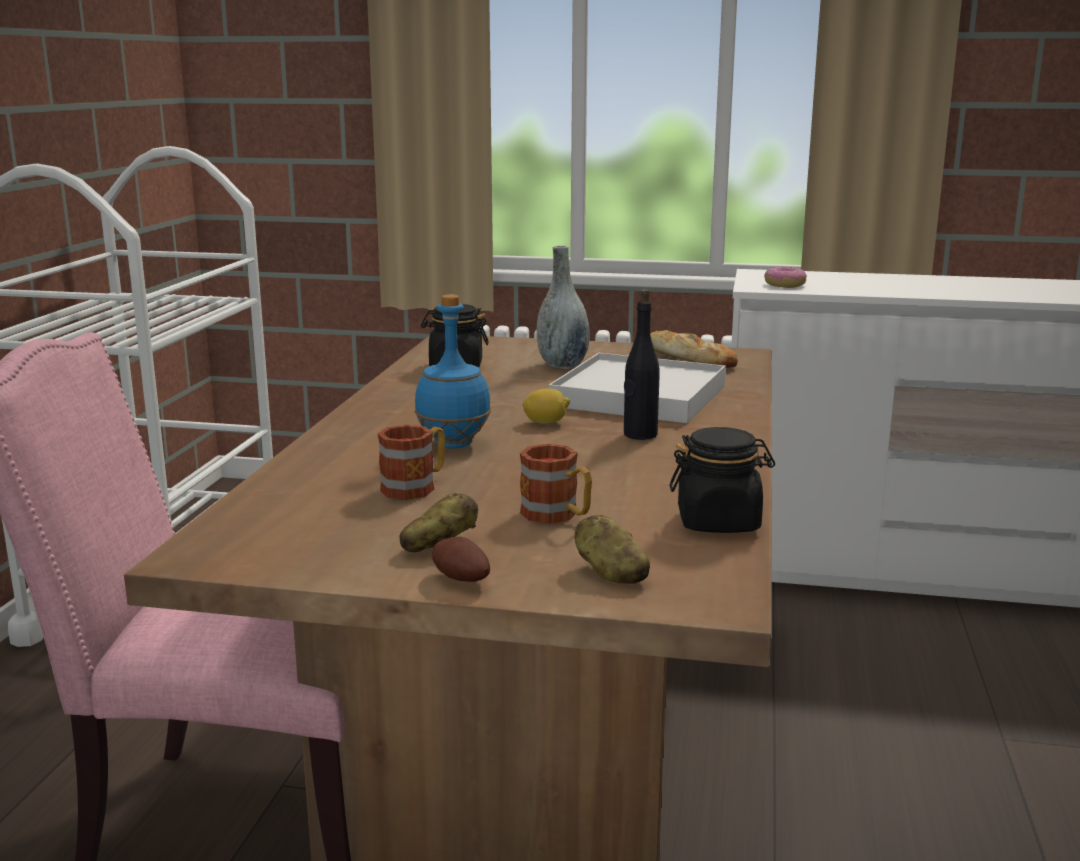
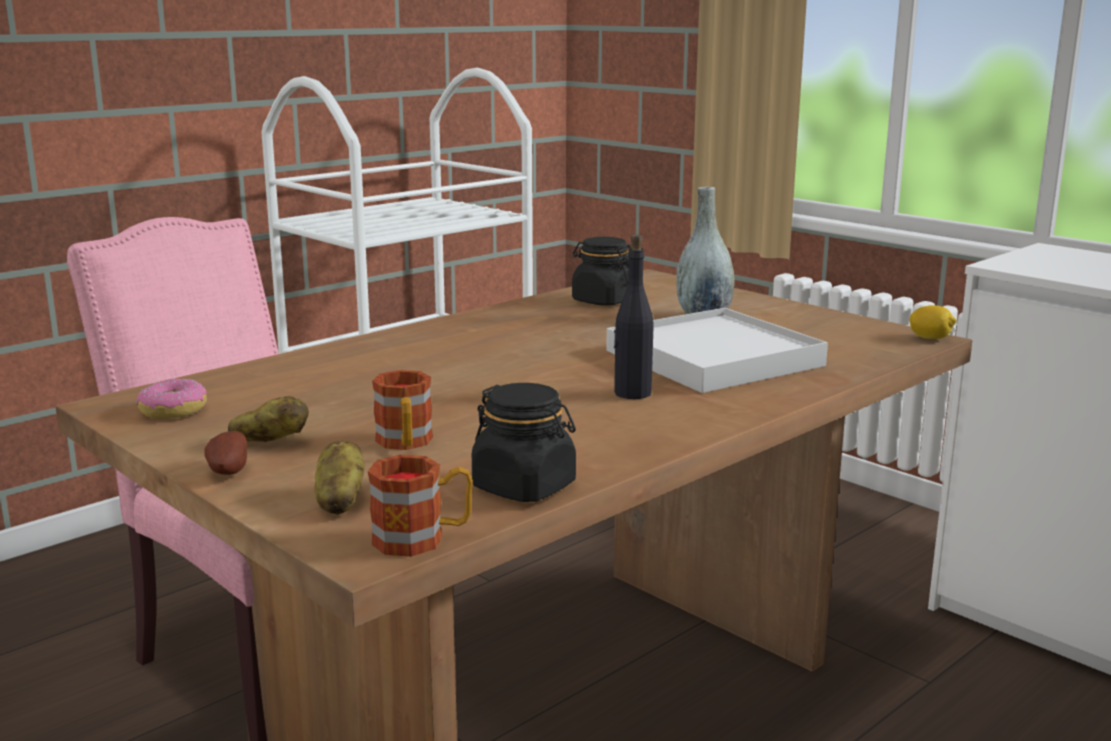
camera: 35 degrees right, 0 degrees up
(416, 486) = (354, 392): mug -> mug (423, 538)
(455, 444) = (457, 366): blue bottle -> none
(546, 423) = (571, 364): lemon -> lemon (930, 338)
(688, 357) = (851, 331): bread -> none
(784, 285) = (1049, 267): donut -> donut (173, 411)

